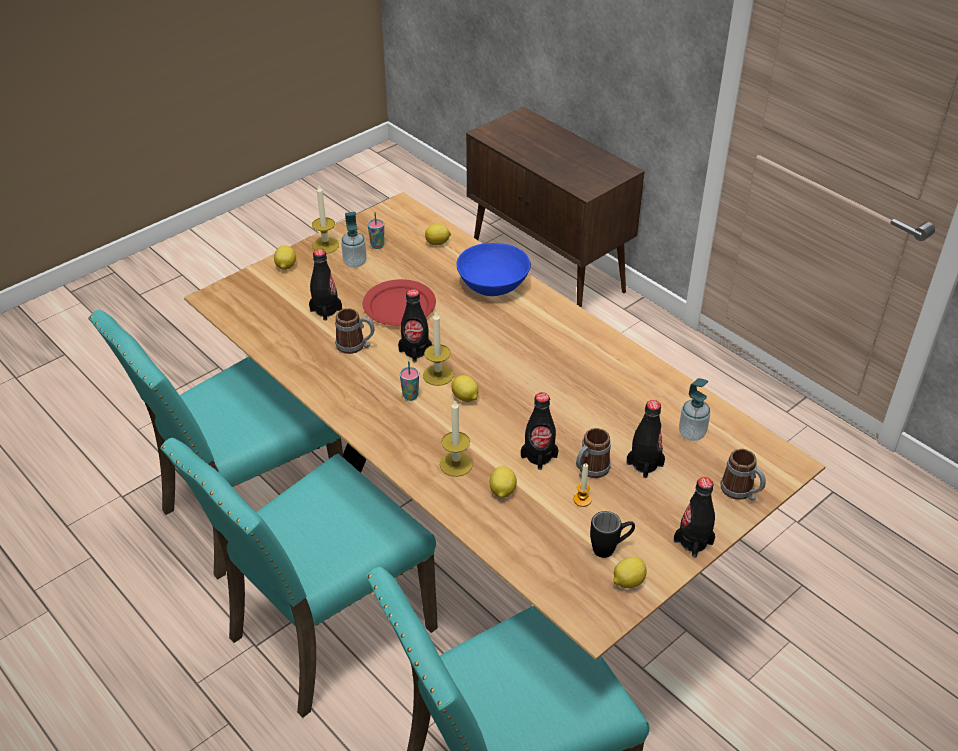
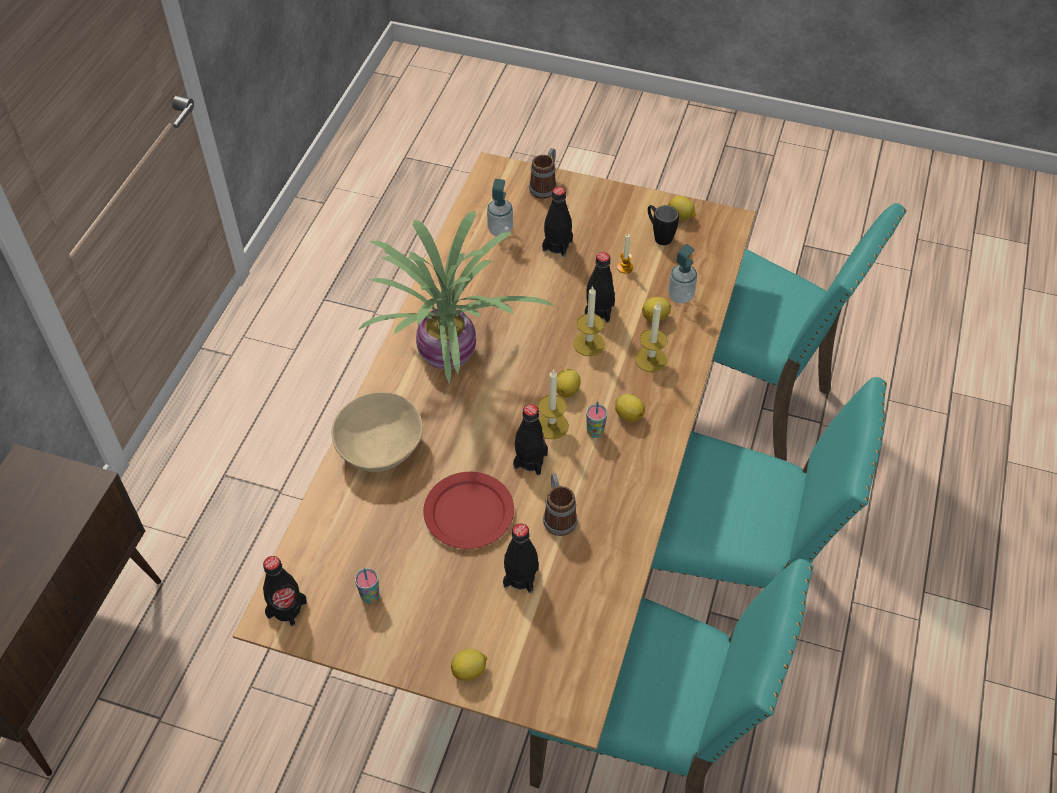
camera: 120 degrees left, 10 degrees up
(325, 245) = (401, 653): candle -> candle (589, 344)
(355, 262) = (417, 600): soap dispenser -> soap dispenser (680, 296)
(438, 243) = (330, 536): lemon -> lemon (628, 415)
(494, 285) = (379, 446): blue bowl -> beige bowl
(555, 348) = (450, 355): none -> potted plant
(590, 470) = (590, 274): mug -> none
(693, 542) = (616, 196): black bottle -> black bottle (287, 609)

